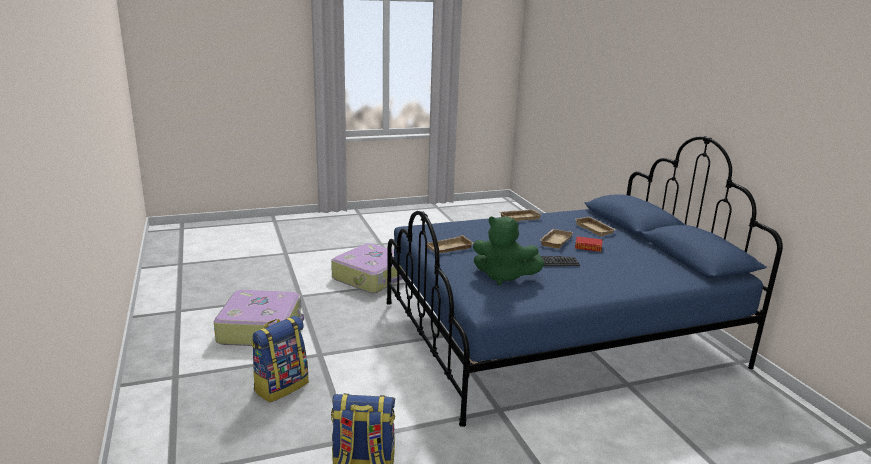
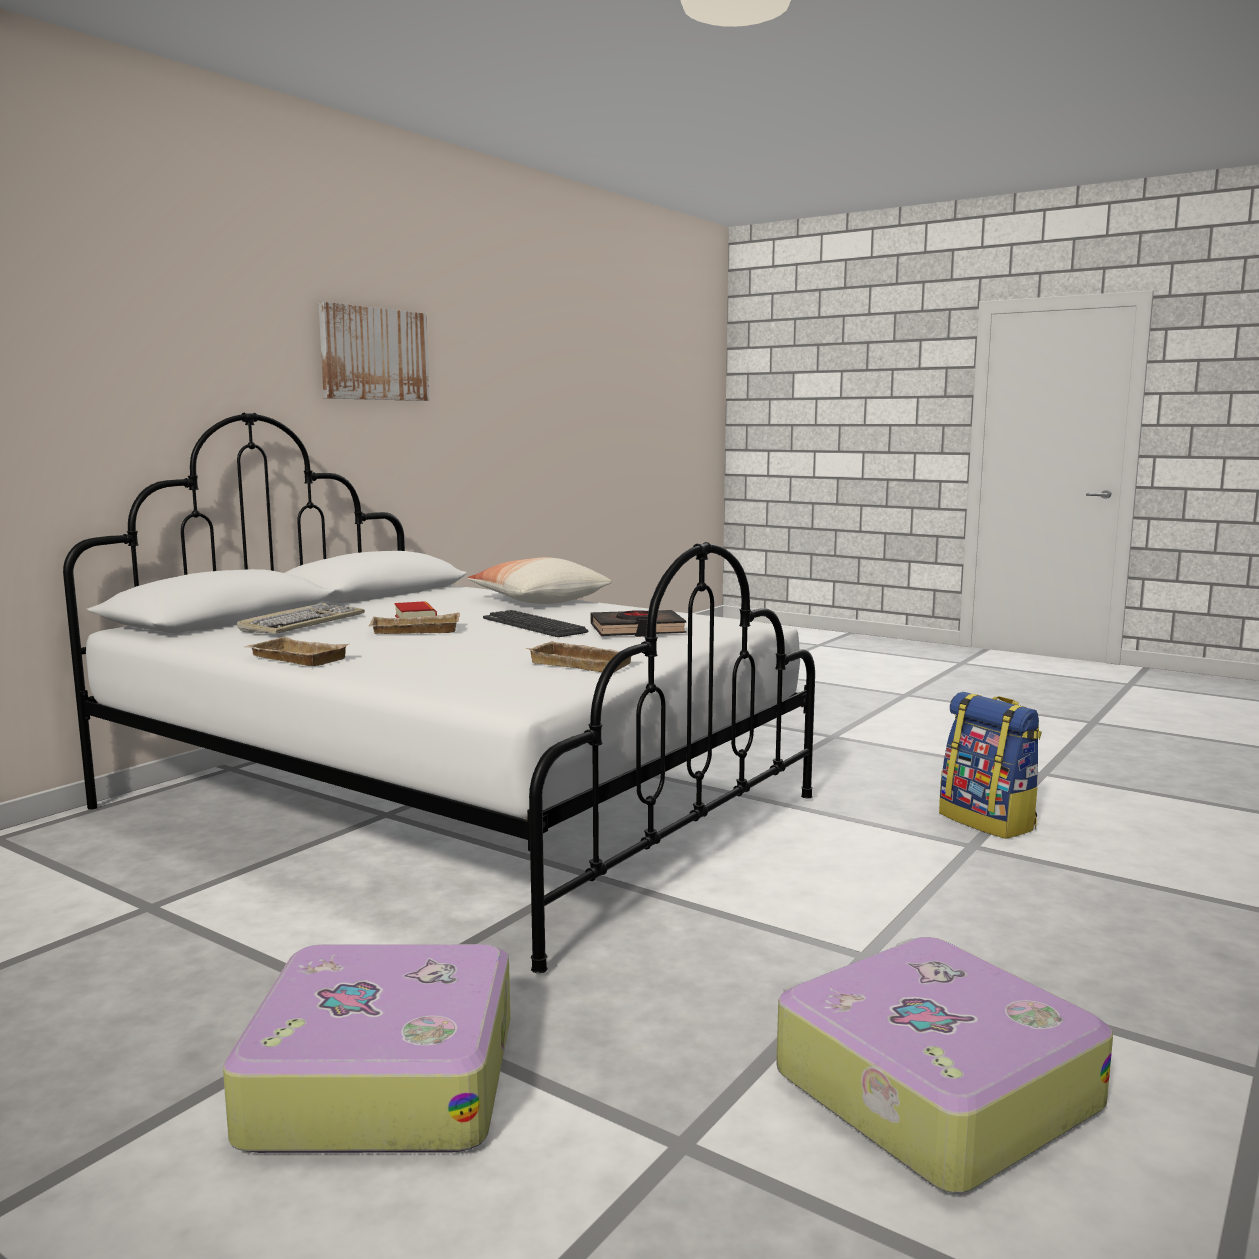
camera: 125 degrees left, 10 degrees down
(281, 386) = (1010, 942): backpack -> none
(503, 277) = (637, 630): green plush toy -> black book
(556, 334) = (454, 804): blue bed -> white bed
(595, 229) = (302, 624): beige tray -> keyboard
(624, 283) = (539, 600): none -> pillow
(807, 118) = (374, 354): none -> picture

